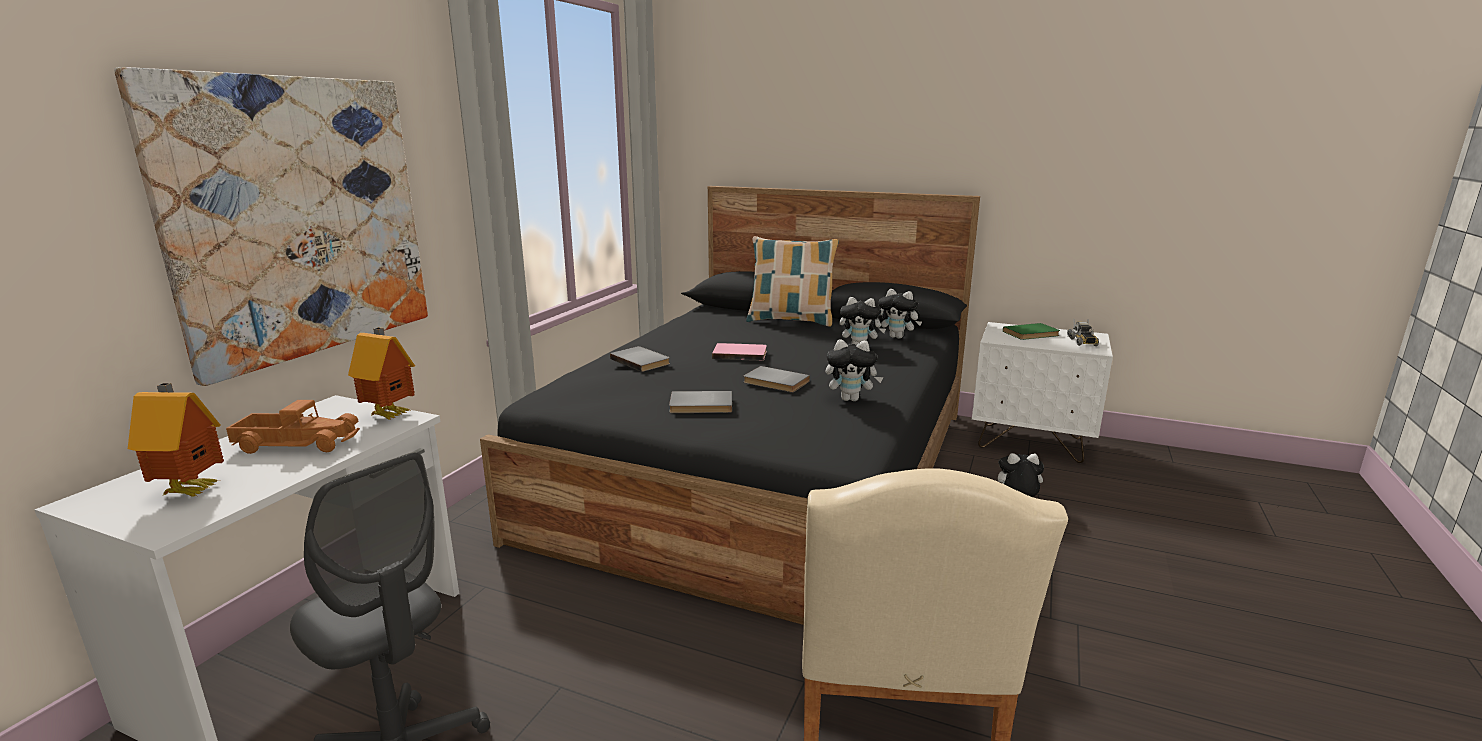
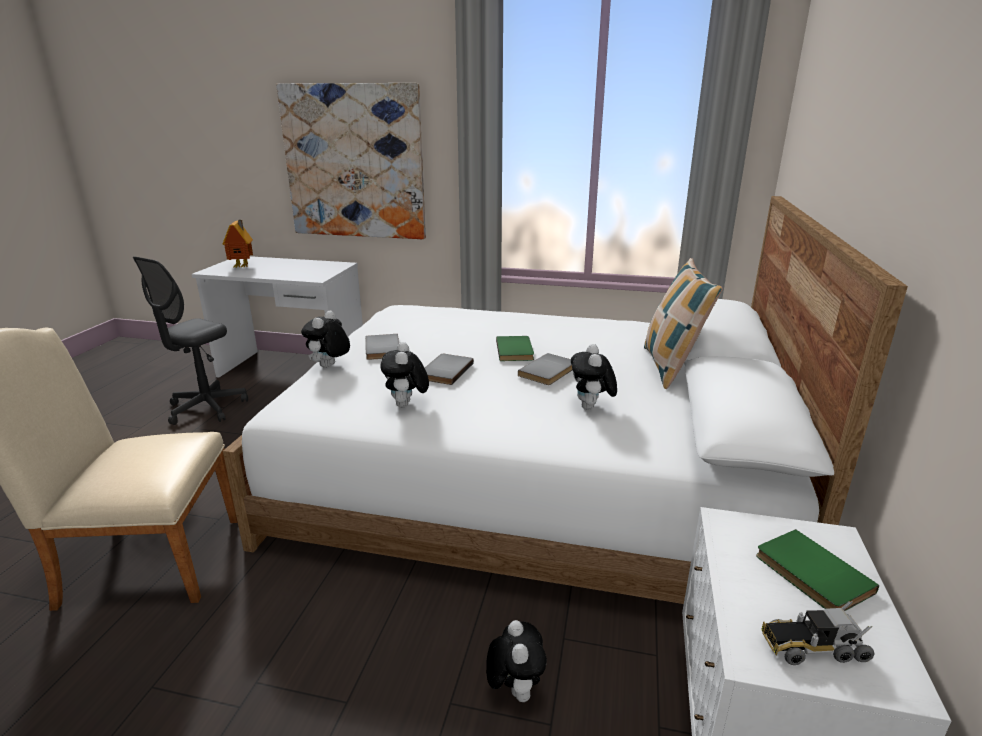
camera: 80 degrees right, 5 degrees up
(298, 442) = (290, 269): toy truck -> none
(391, 415) = (324, 275): toy house -> none
(642, 361) = (468, 318): grey book -> grey book (549, 372)
(740, 354) = (516, 350): pink book -> green book
(768, 470) = (532, 478): black bed -> white bed
(898, 337) = (652, 432): plush toy -> plush toy (329, 367)

